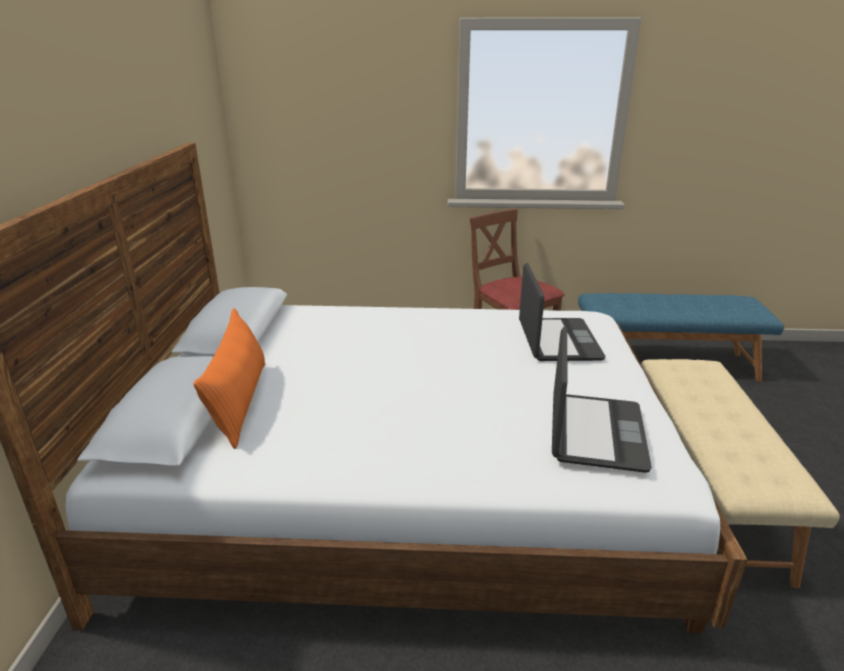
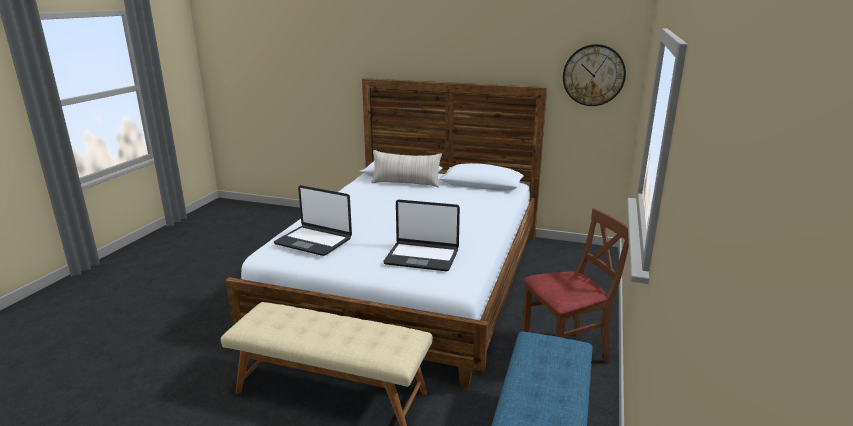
camera: 105 degrees right, 5 degrees down
(202, 110) = (593, 75): none -> wall clock
(239, 402) = (406, 183): orange pillow -> beige pillow

